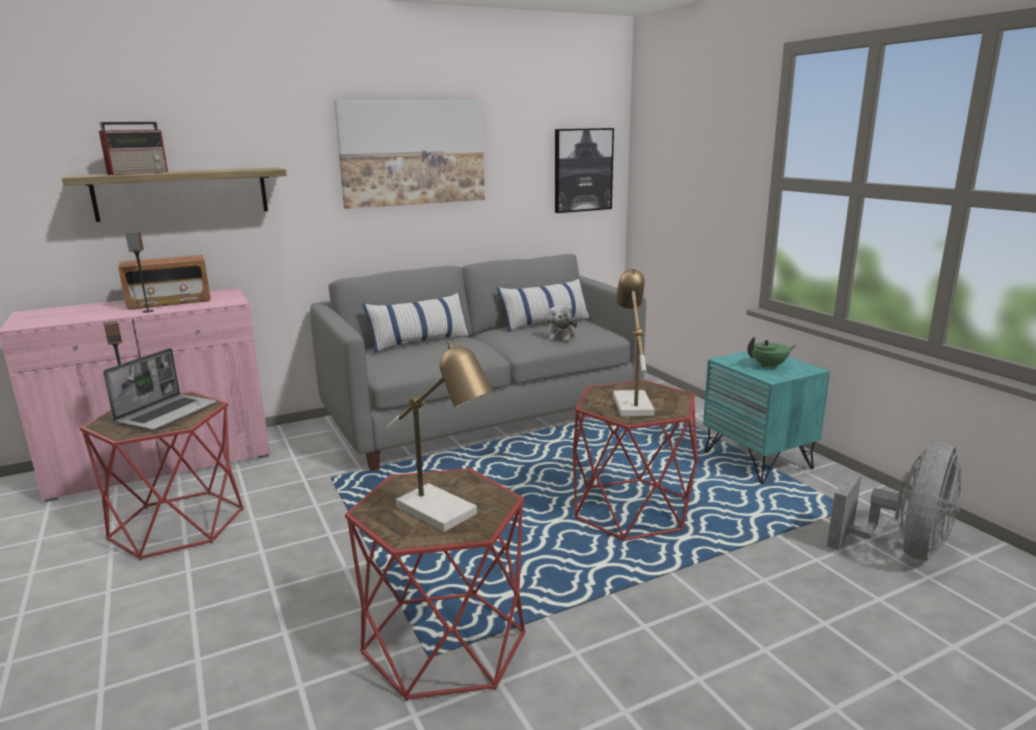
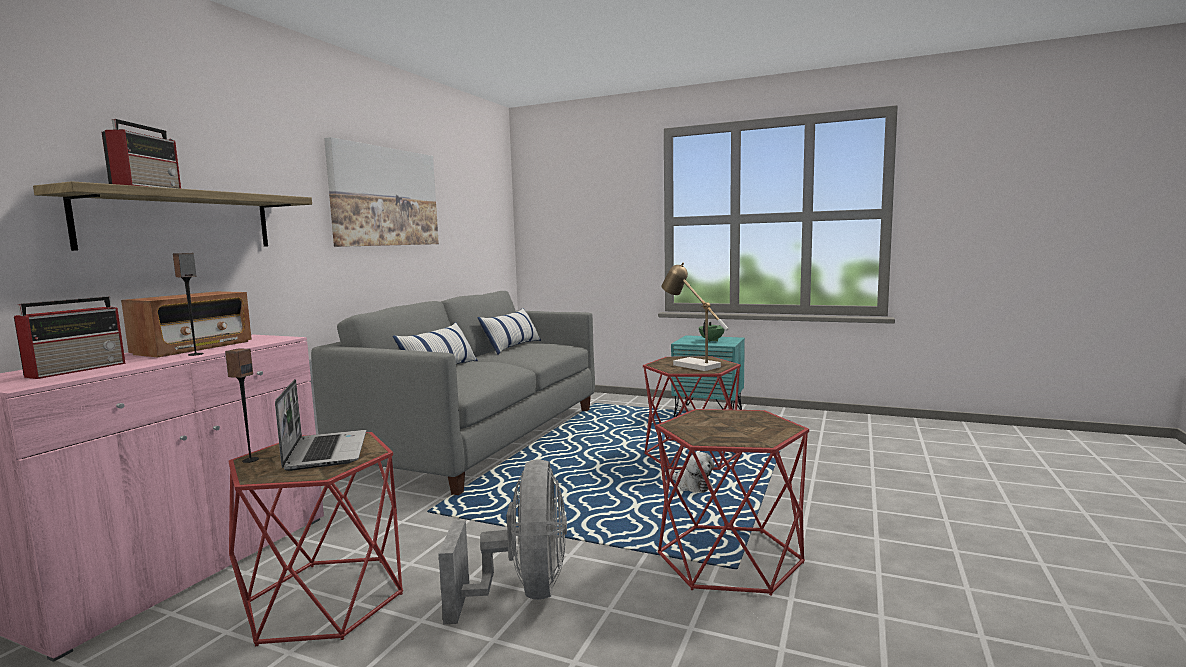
camera: 40 degrees left, 10 degrees down
(73, 314) = (78, 369): none -> radio
(445, 513) = (748, 427): table lamp -> none
(559, 335) = (543, 349): plush toy -> plush toy (691, 486)
(582, 170) = (491, 224): picture -> none
(902, 548) = (841, 428): grey fan -> grey fan (523, 592)

